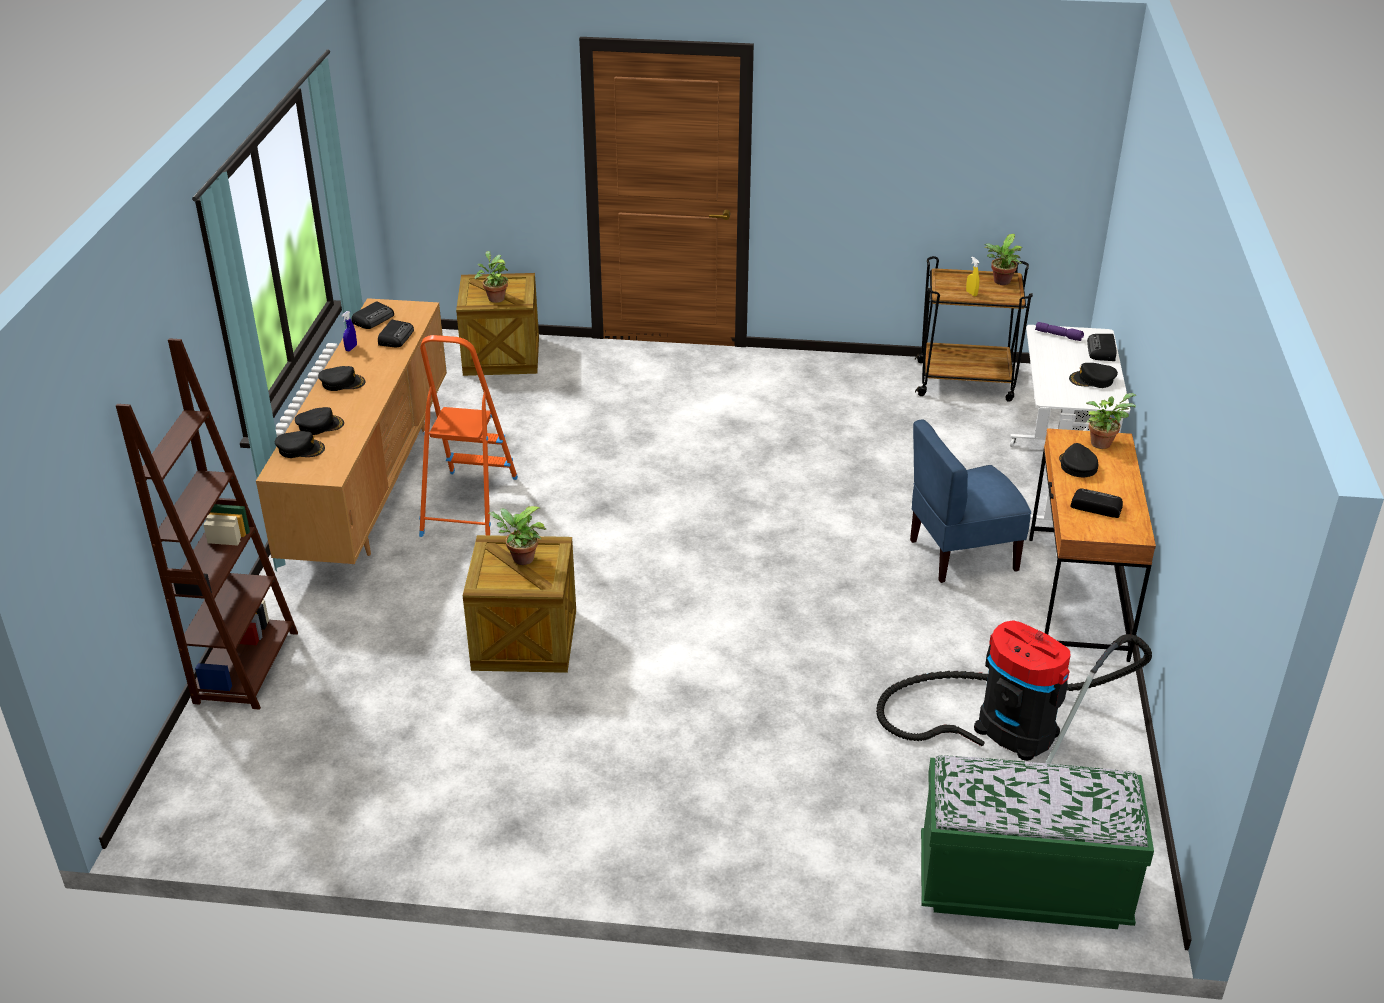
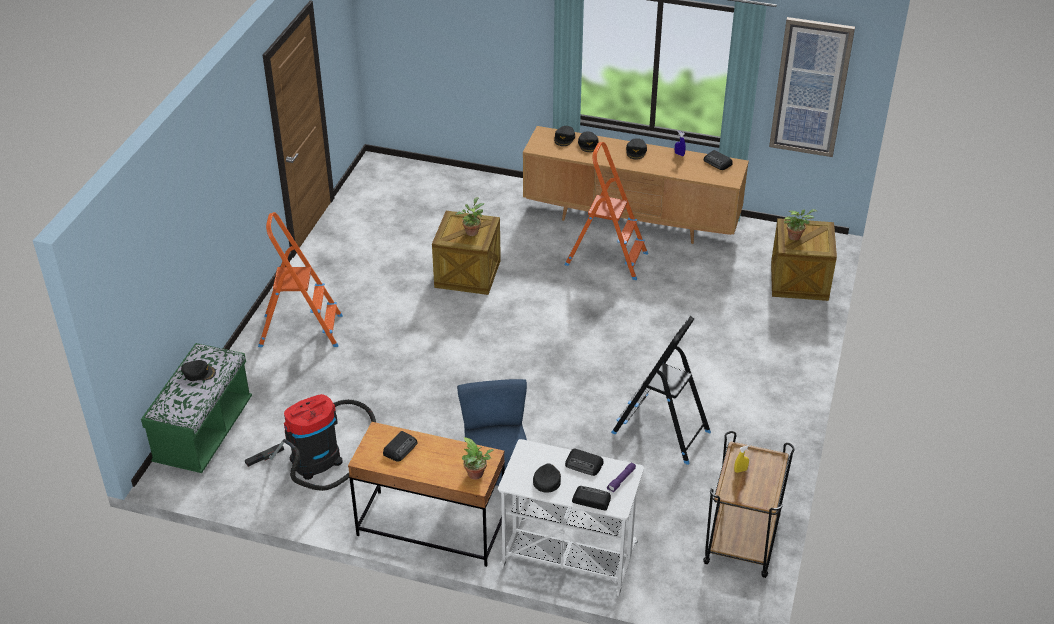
camera: 100 degrees right, 5 degrees up
(245, 667) = (475, 182): brown bookcase -> none
(348, 155) = (810, 87): none -> picture
(396, 337) = (691, 171): radio -> radio (584, 464)
(720, 817) = (302, 331): none -> orange step ladder
(820, 439) = (660, 432): none -> black step ladder
(1000, 282) = (761, 495): potted plant -> none
(1077, 465) = (451, 453): black cap -> black cap (199, 373)

